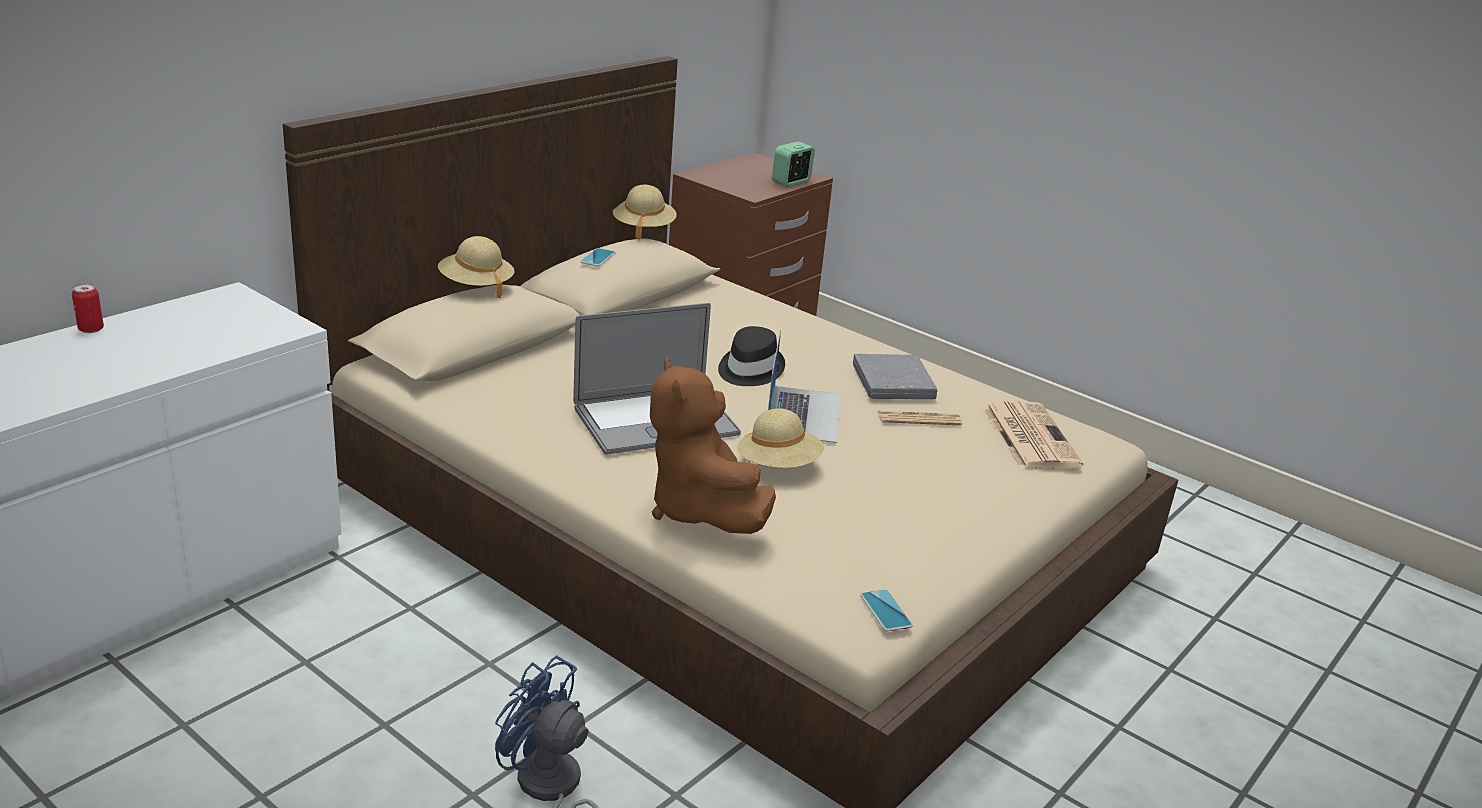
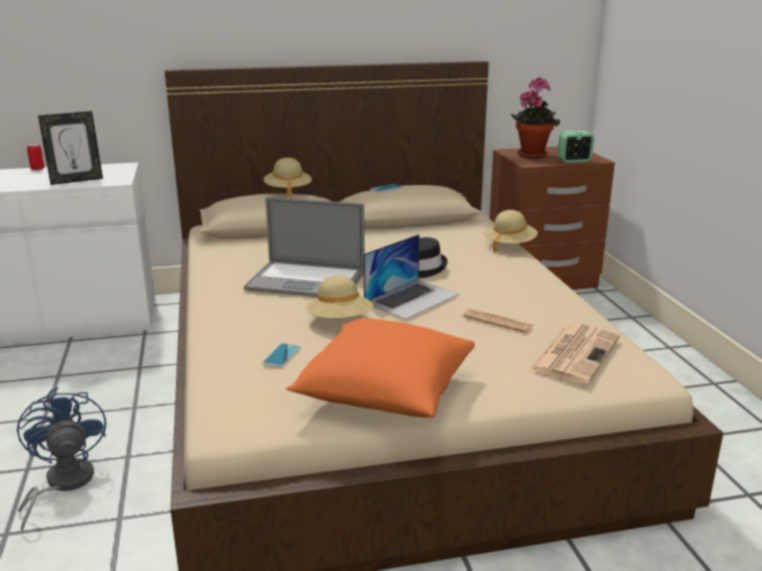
camera: 40 degrees right, 5 degrees down
(219, 340) = (76, 180): none -> picture frame
(643, 228) = (446, 180): beige hat -> beige hat (509, 245)
(701, 511) = (246, 332): brown plush toy -> none
(732, 177) = (532, 154): none -> potted plant
(886, 611) = (257, 422): phone -> phone (282, 356)
(893, 383) = (515, 297): grey book -> none
(941, 536) = (384, 393): none -> orange pillow

